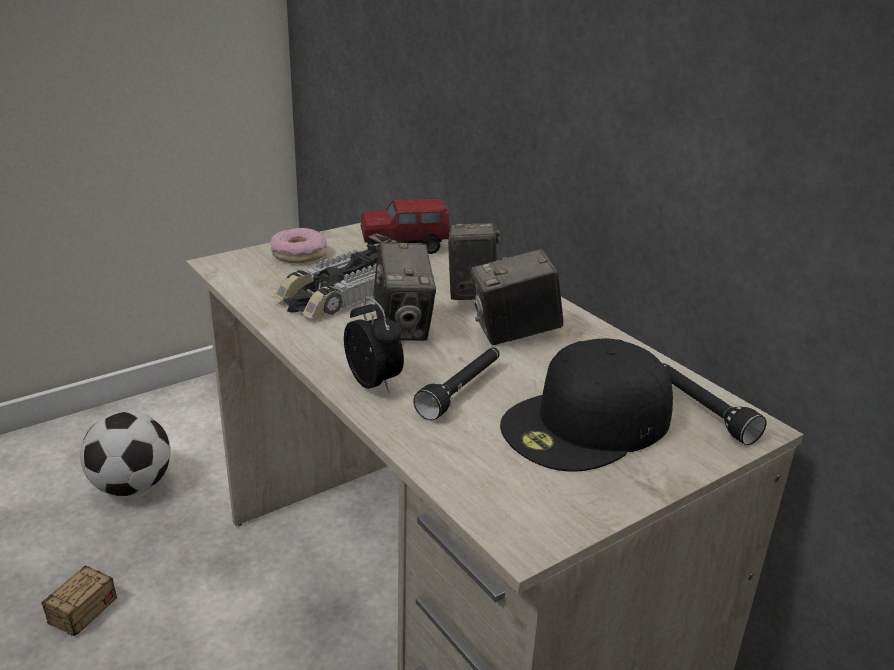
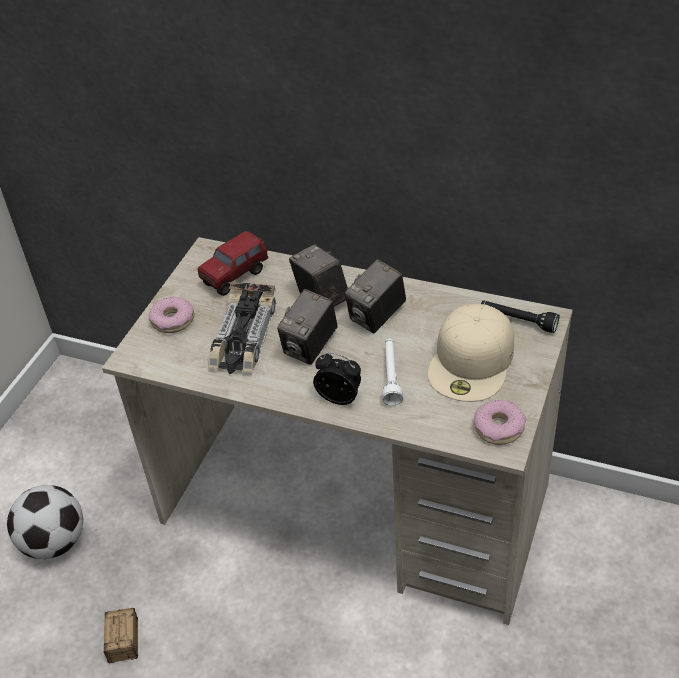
camera: 30 degrees left, 15 degrees up
(403, 327) = (310, 347): camera -> camera turned 75 degrees clockwise
(461, 391) = (391, 376): black flashlight -> white flashlight
(541, 511) = (499, 428): none -> donut
(587, 424) = (472, 362): black cap -> beige cap

